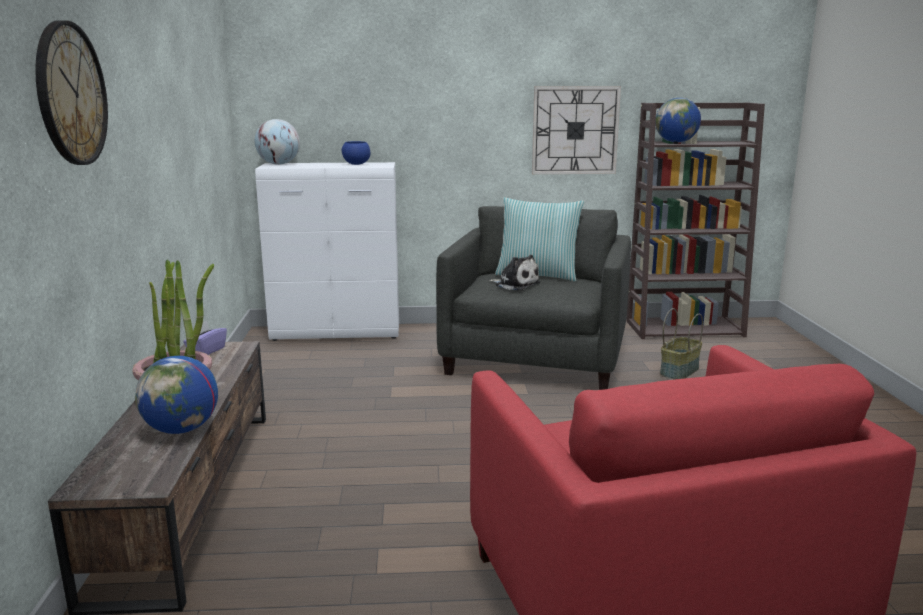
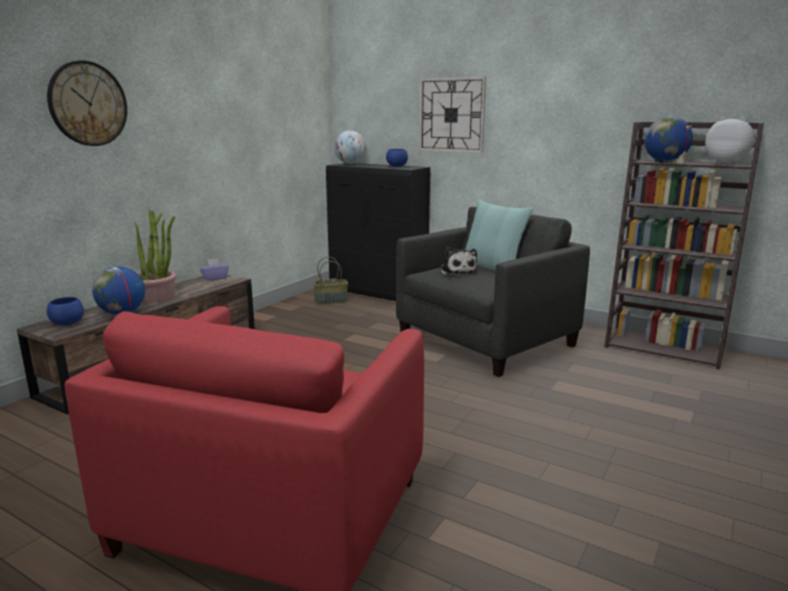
camera: 35 degrees right, 0 degrees up
(127, 467) = (68, 323): none -> blue bowl
(337, 333) = (379, 294): white cabinet -> black cabinet
(575, 130) = (577, 146): wall clock -> wall clock (451, 115)
(678, 371) = (592, 379): basket -> basket (331, 300)
(729, 142) = (727, 164): none -> plush toy

